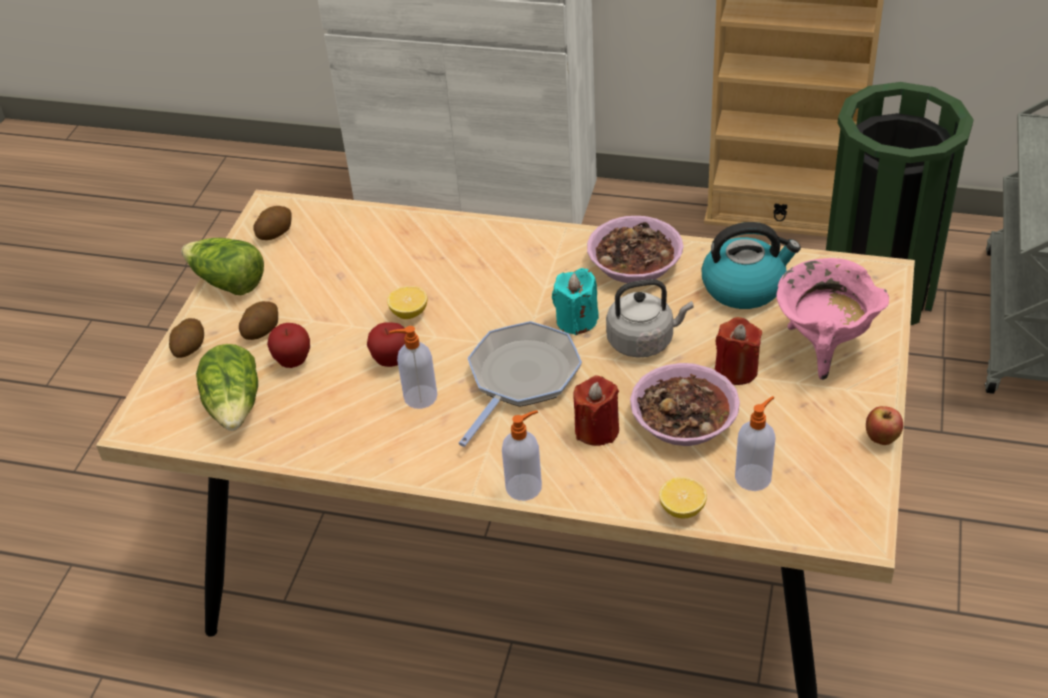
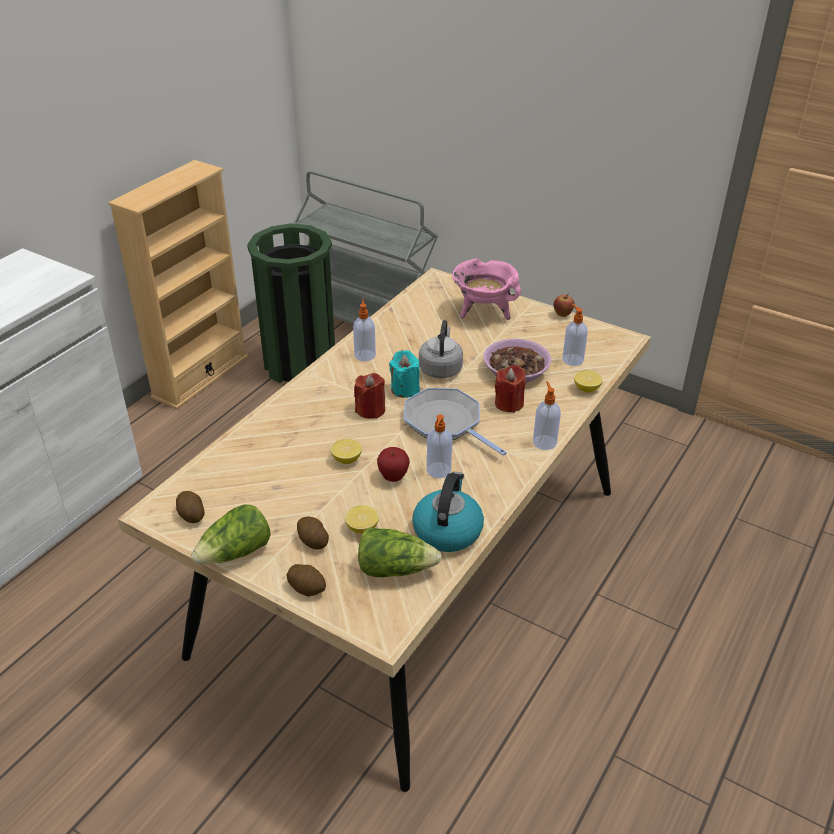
camera: 75 degrees left, 5 degrees down
(293, 362) = (362, 528): apple -> lemon
(634, 263) = (365, 355): bowl -> soap dispenser
(736, 370) = (486, 343): red candle -> red candle (370, 410)
(744, 287) = (416, 323): kettle -> kettle (447, 530)

